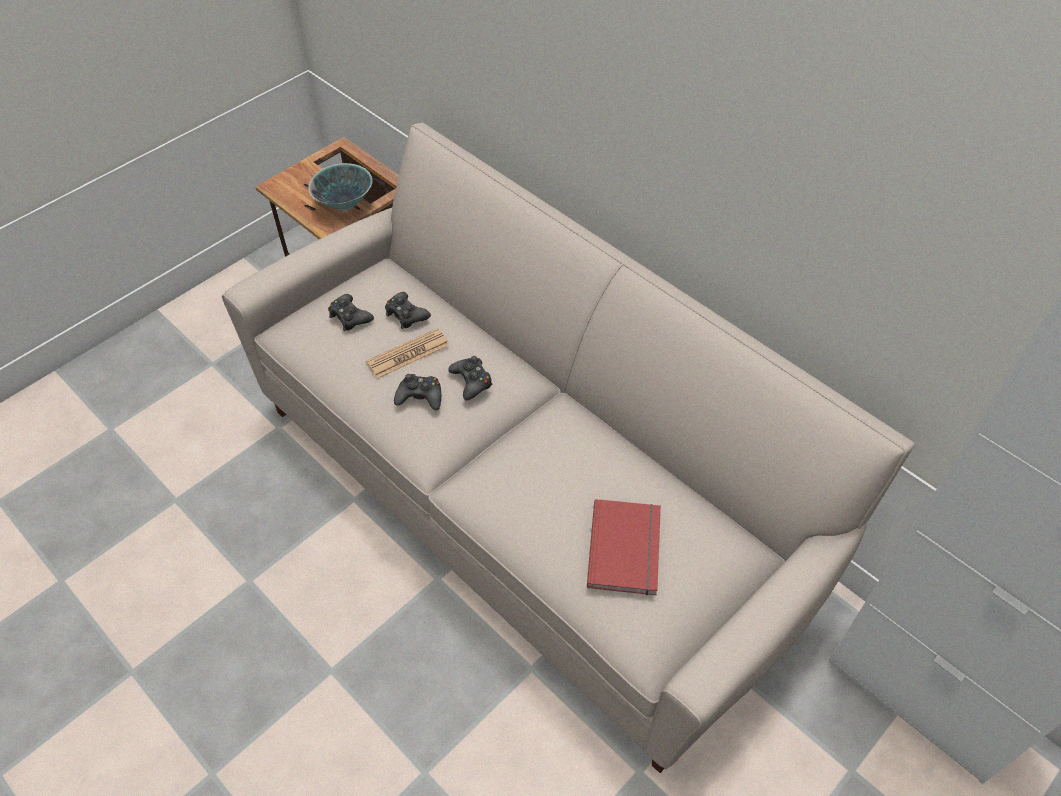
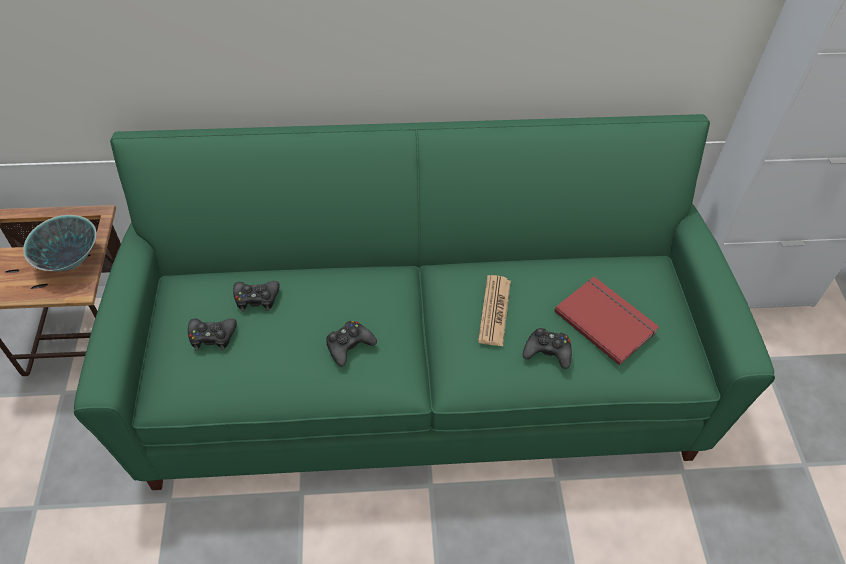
camera: 50 degrees left, 0 degrees up
(408, 354) = (298, 324): newspaper -> newspaper (494, 311)
(471, 381) = (370, 304): black game controller -> black game controller (547, 351)
(530, 495) = (420, 373): beige sofa -> green sofa

